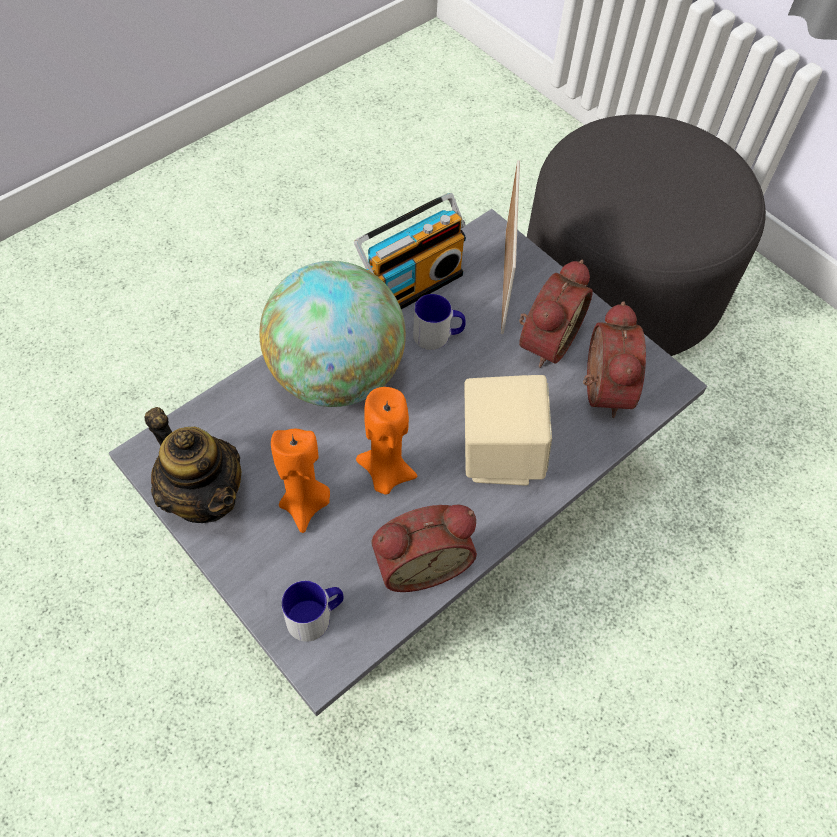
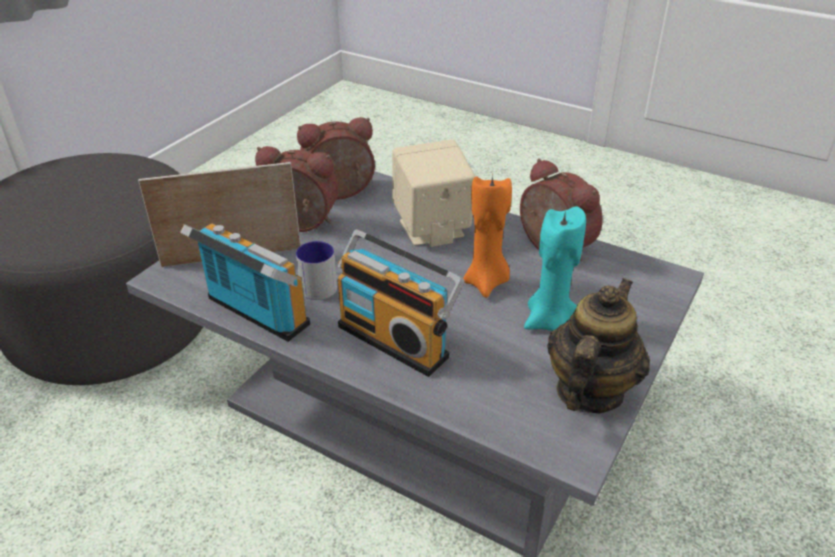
camera: 105 degrees left, 20 degrees down
(305, 505) = (548, 321): orange candle -> turquoise candle
(316, 616) = (637, 289): mug -> none
(335, 376) = (396, 339): globe -> radio

